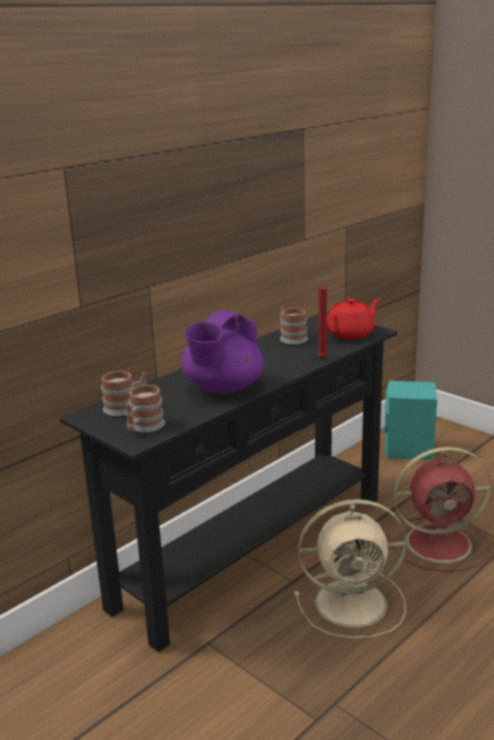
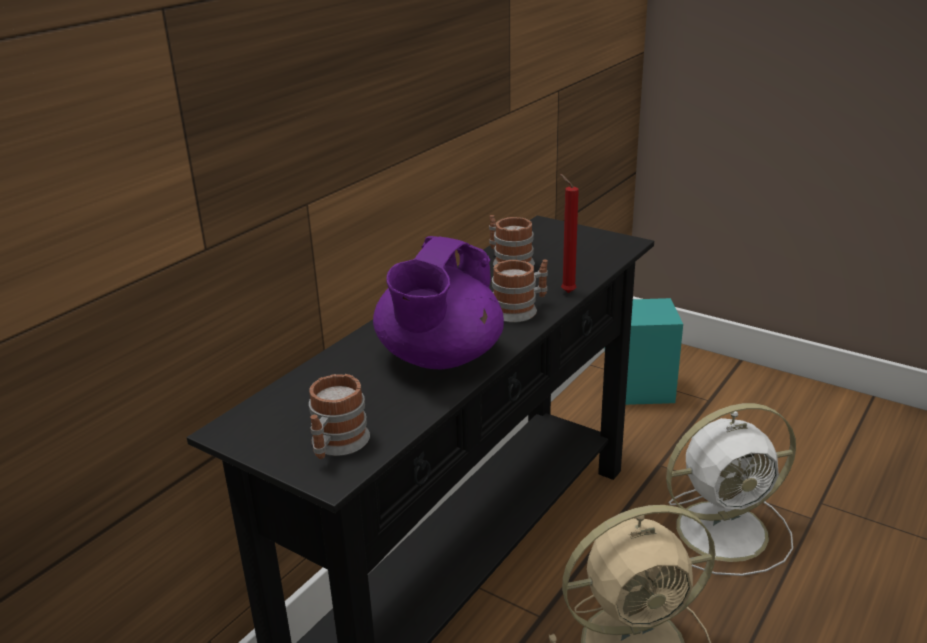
camera: 10 degrees left, 5 degrees up
(126, 408) = (295, 408): mug -> mug (520, 310)
(351, 334) = (592, 250): red teapot -> none
(441, 543) = (725, 530): red fan -> white fan

